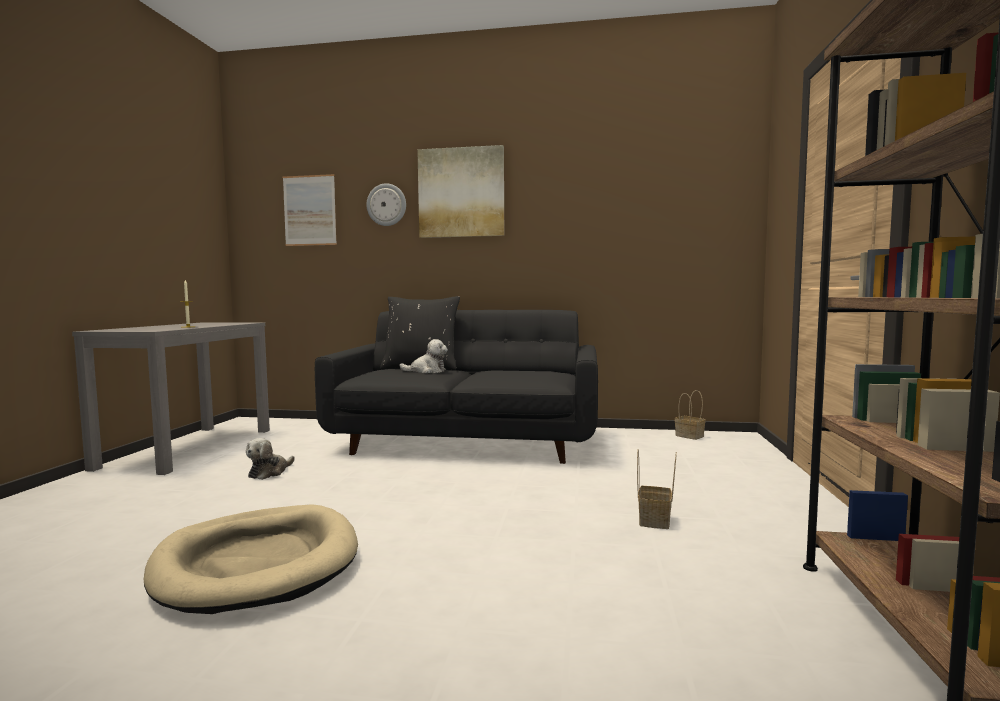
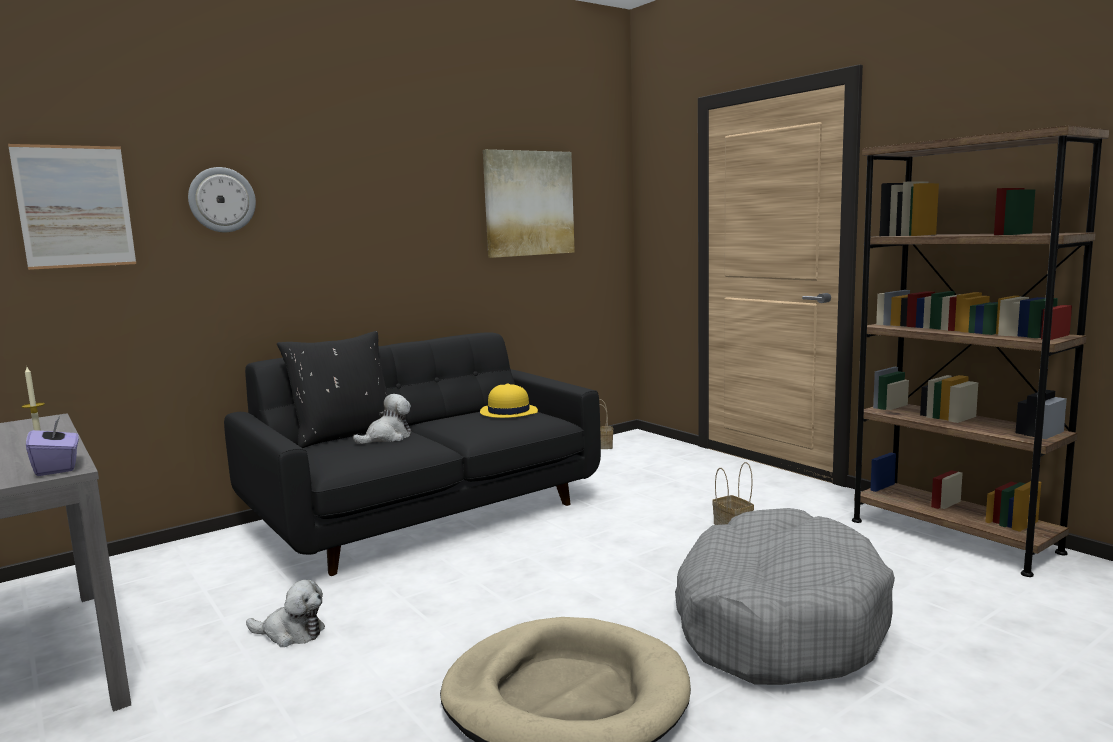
camera: 45 degrees left, 5 degrees up
(157, 330) = (57, 467): none -> purple tissue box
(269, 472) = (291, 633): plush toy -> plush toy turned 60 degrees counterclockwise
(461, 193) = (335, 185): picture -> picture (528, 203)
(492, 601) = (777, 621): none -> grey dog bed
(537, 372) = (508, 412): none -> yellow hat

